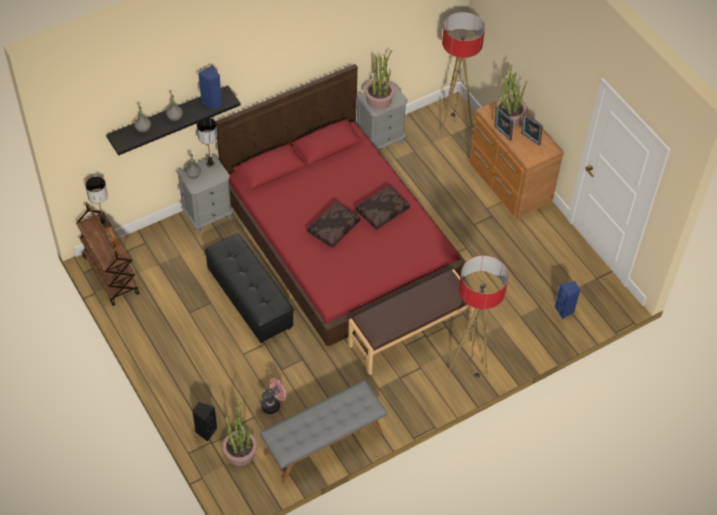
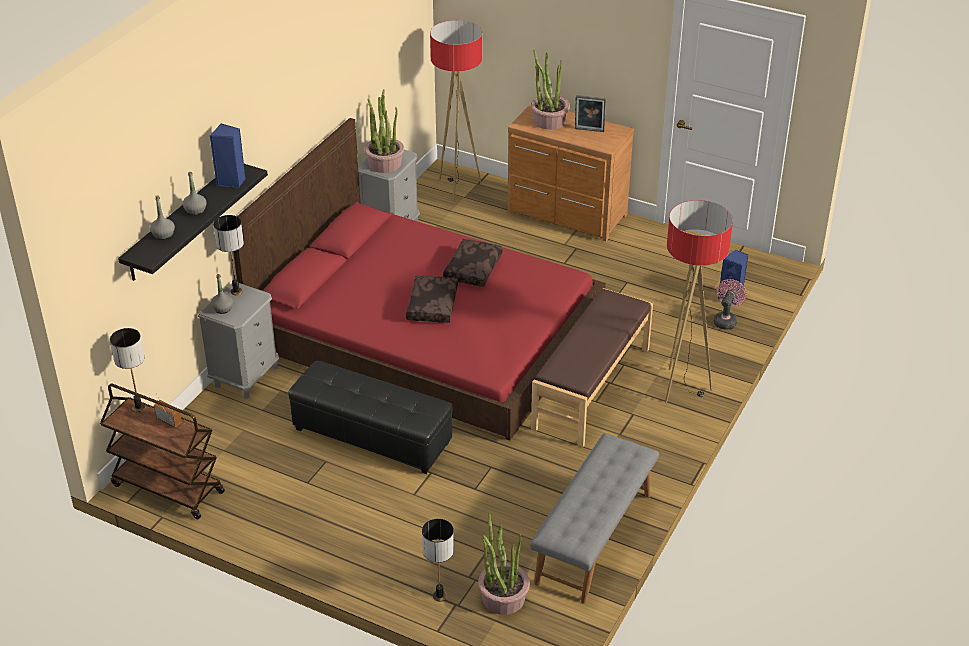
camera: 30 degrees left, 15 degrees down
(205, 431) = (439, 596): black speaker -> table lamp
(273, 404) = (497, 528): pink fan -> pink fan (726, 320)
(501, 134) = (555, 136): picture frame -> none

